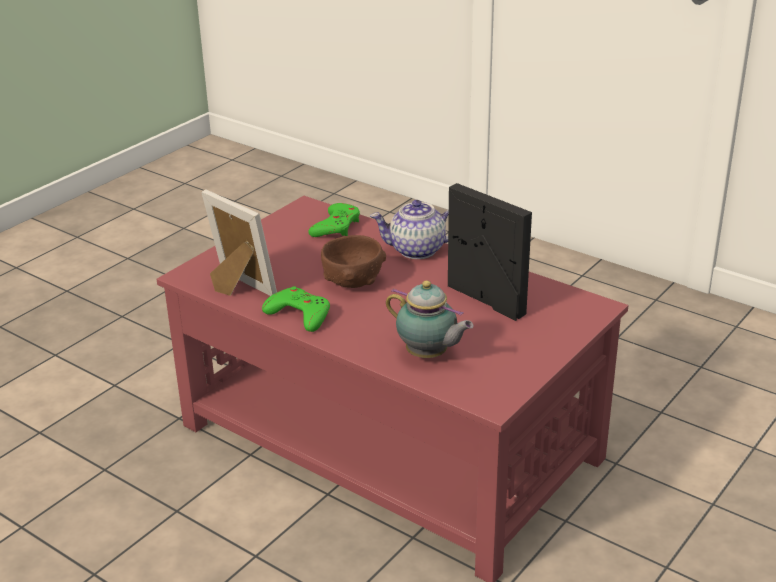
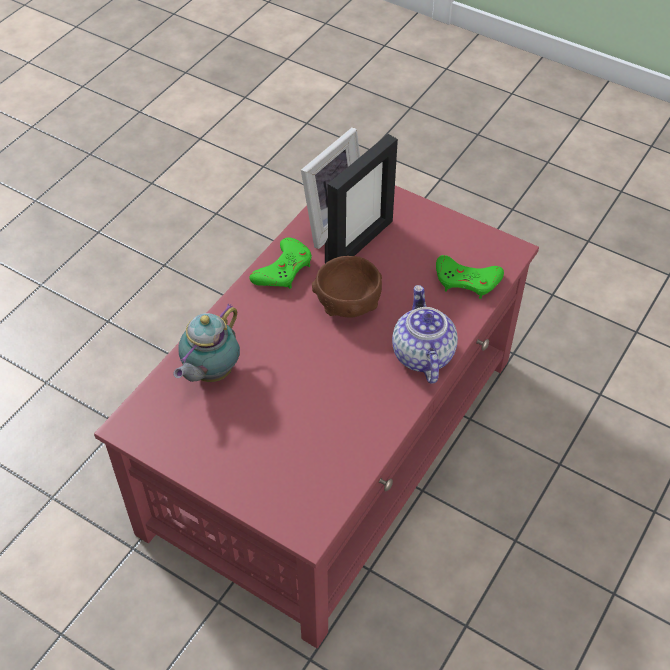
camera: 85 degrees right, 20 degrees up
(484, 300) = (316, 419): picture frame -> picture frame (359, 242)

